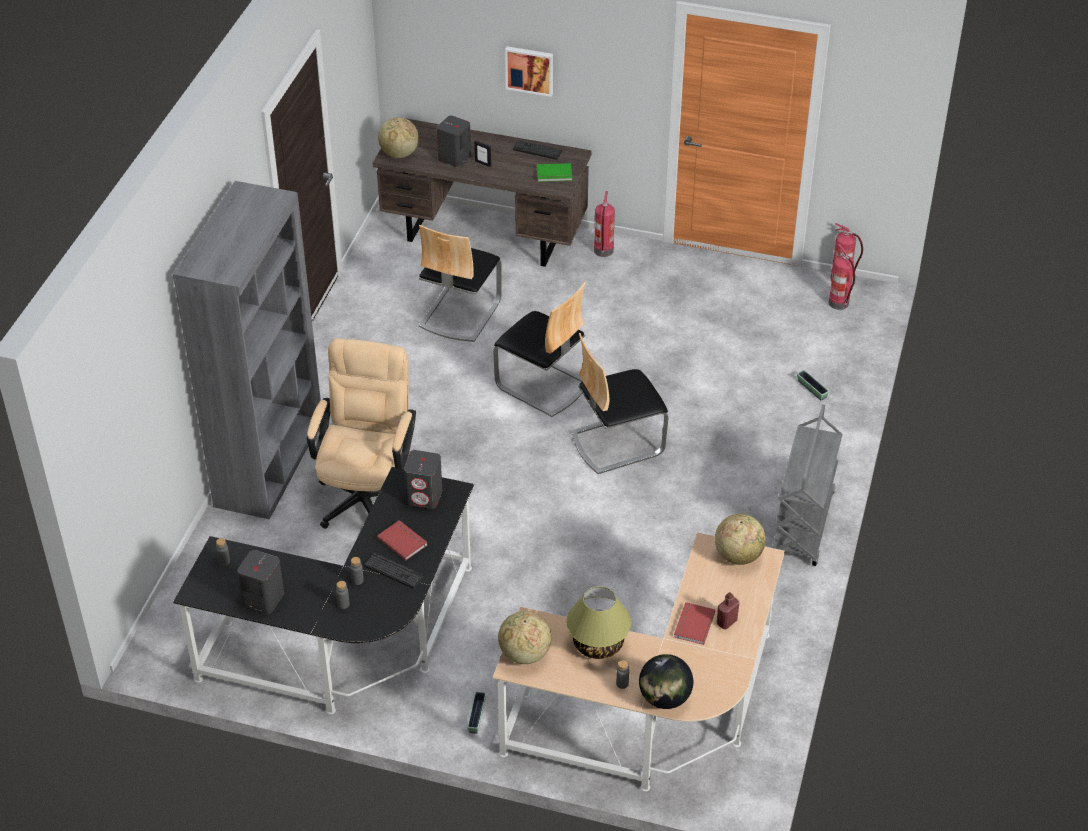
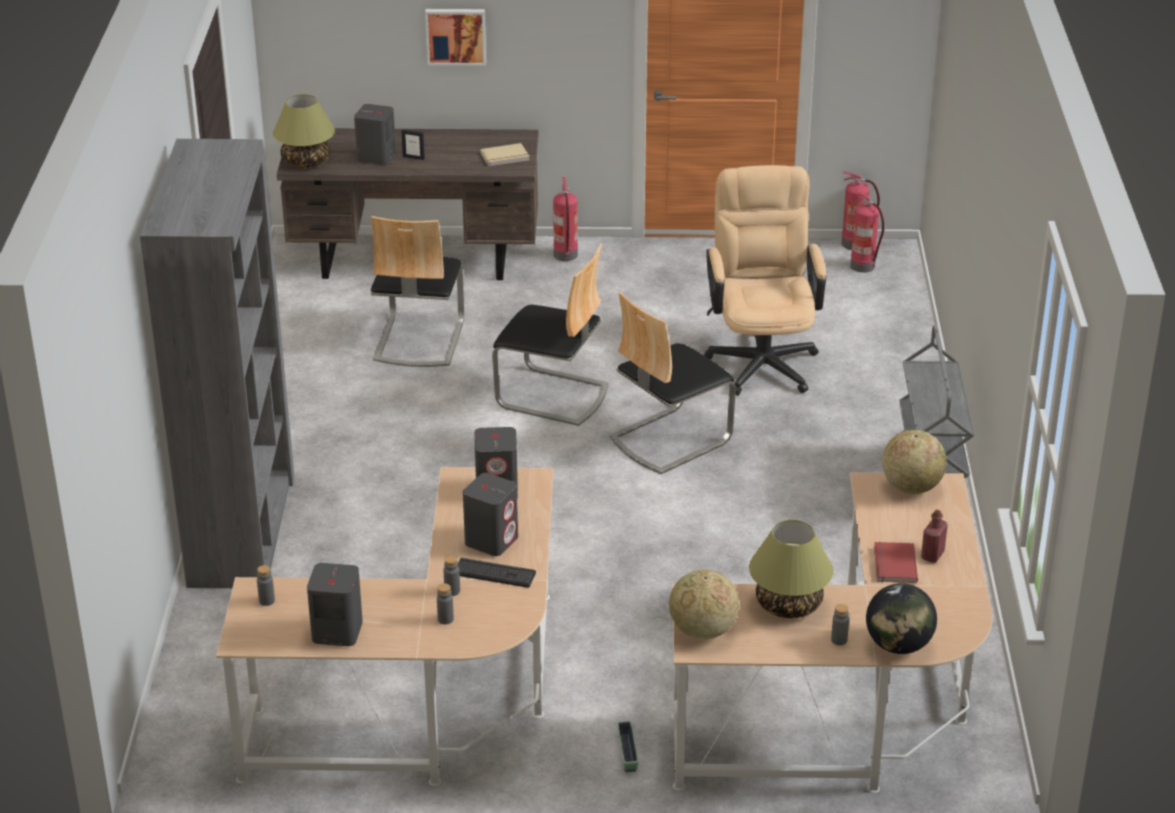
camera: 15 degrees left, 10 degrees down
(351, 645) = (431, 705): black desk -> beige desk
(367, 492) = (381, 539): beige office chair -> beige office chair (761, 358)
(399, 154) = (306, 162): globe -> table lamp
(403, 541) = (492, 540): red book -> grey speaker
(537, 150) = (474, 137): keyboard -> none
(554, 174) = (505, 157): green book -> beige book
(812, 389) = (873, 352): planter -> none

